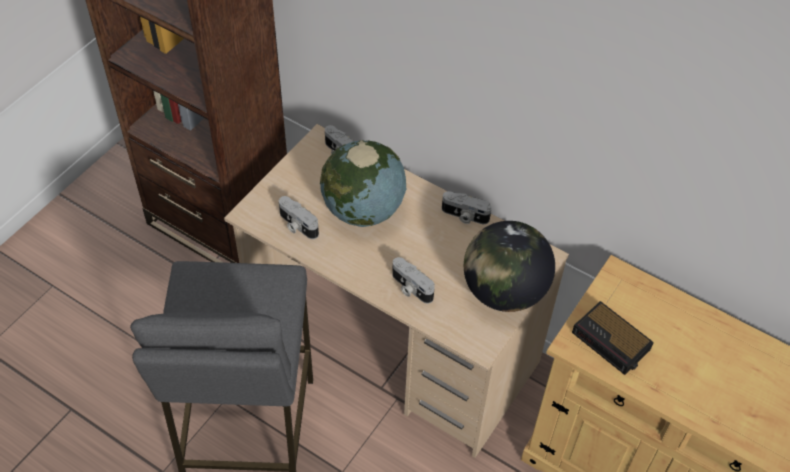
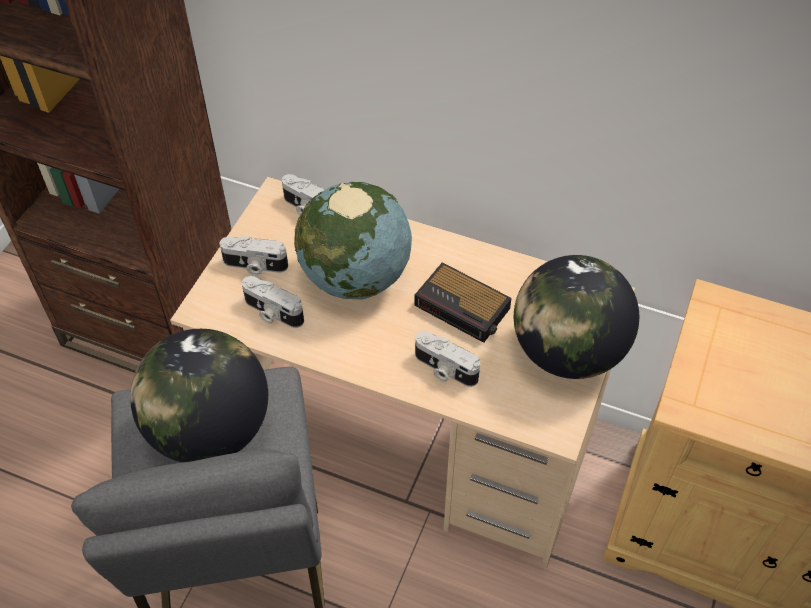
camera: 10 degrees left, 0 degrees up
(234, 299) = (210, 430): none -> globe
(464, 216) = (489, 262): camera -> camera (254, 266)
(612, 342) = (736, 394): alarm clock -> alarm clock (464, 308)

